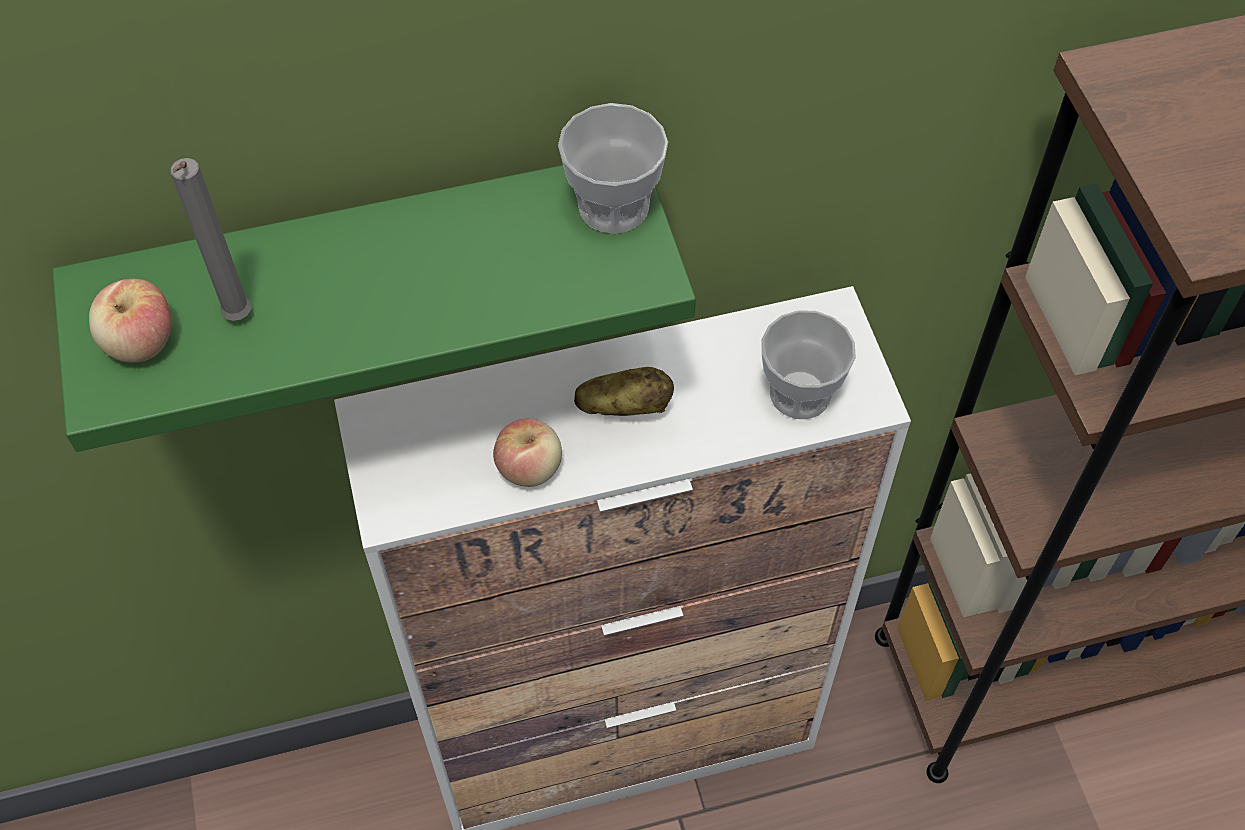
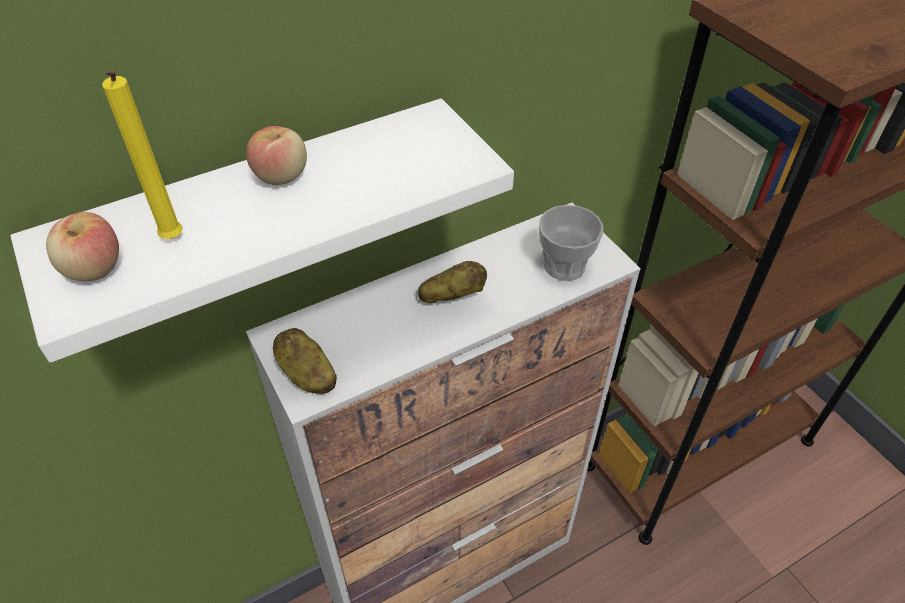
camera: 15 degrees left, 10 degrees down
(237, 320) = (172, 241): grey candle -> yellow candle
(368, 267) = (261, 215): green shelf -> white shelf
(397, 483) = (306, 375): none -> potato
(530, 468) = (399, 346): apple -> apple (281, 176)
(613, 206) = (435, 129): cup -> none

